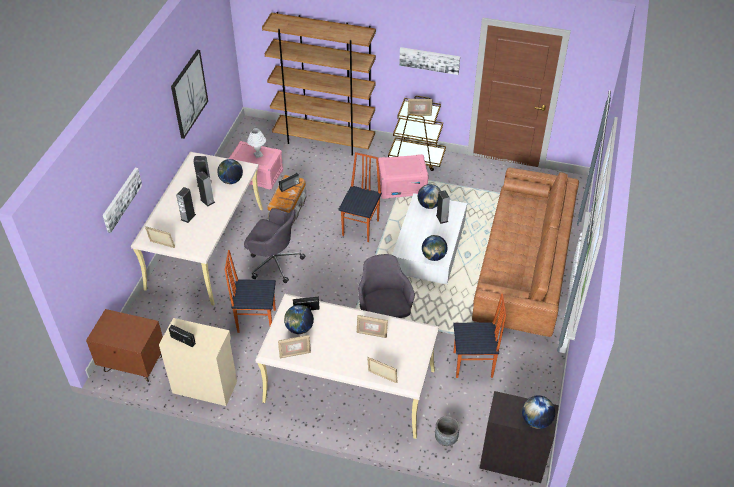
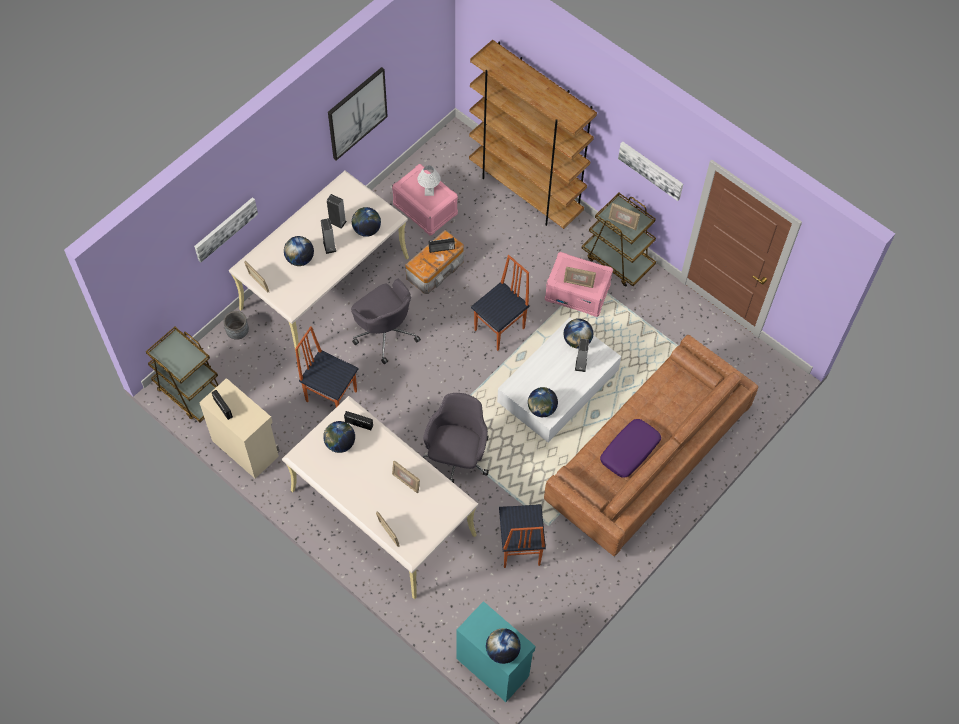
camera: 25 degrees right, 15 degrees up
(133, 364) = (190, 392): brown nightstand -> brown cart
(188, 217) = (300, 259): speaker -> globe
(295, 354) = (320, 470): picture frame -> picture frame (578, 283)
(446, 439) = (443, 613): grey planter -> grey planter (238, 332)
(473, 365) = (519, 547): chair -> chair turned 60 degrees clockwise
(512, 460) = (493, 666): black cabinet -> turquoise cabinet
(518, 257) = (630, 451): none -> purple pillow

